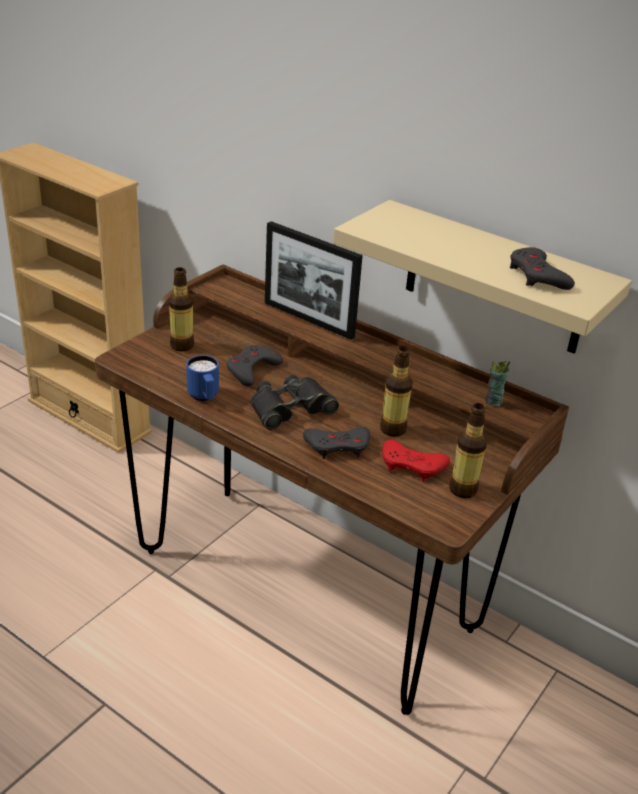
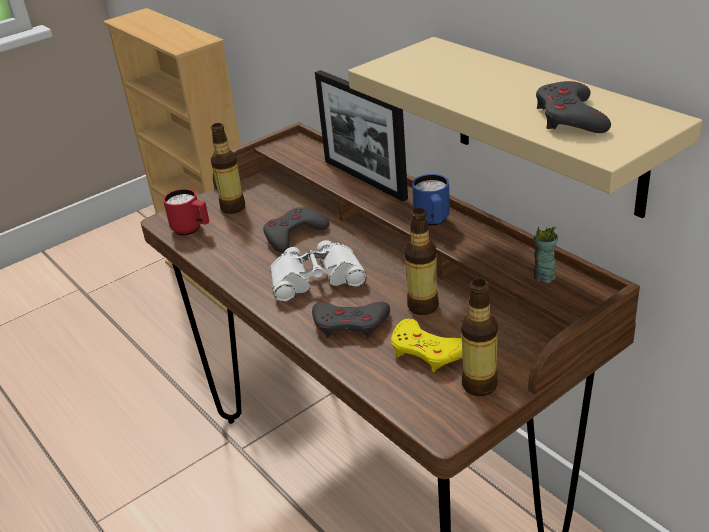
camera: 20 degrees right, 0 degrees up
(151, 367) = (191, 230): none -> red mug
(204, 397) = (230, 263): blue mug -> blue mug (433, 222)
(290, 408) = (316, 278): black binoculars -> white binoculars
(412, 465) = (428, 351): red game controller -> yellow game controller

